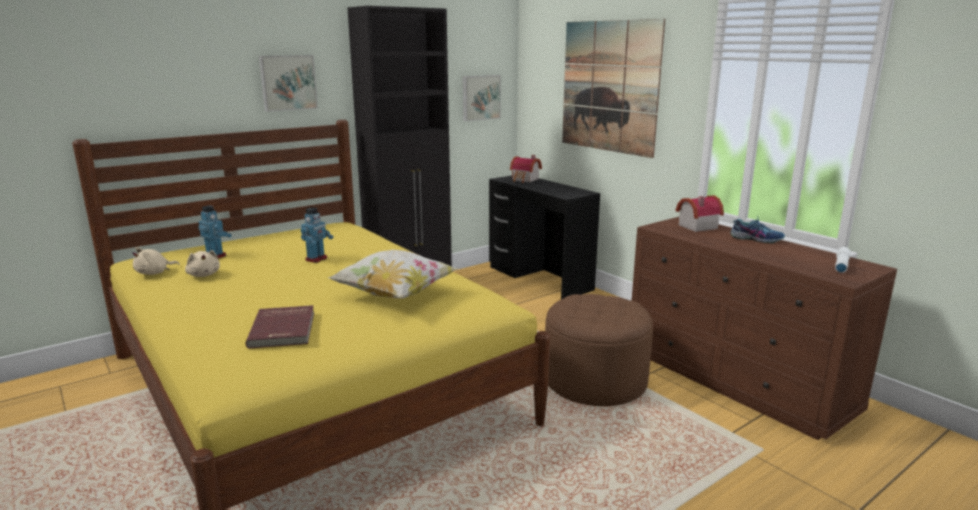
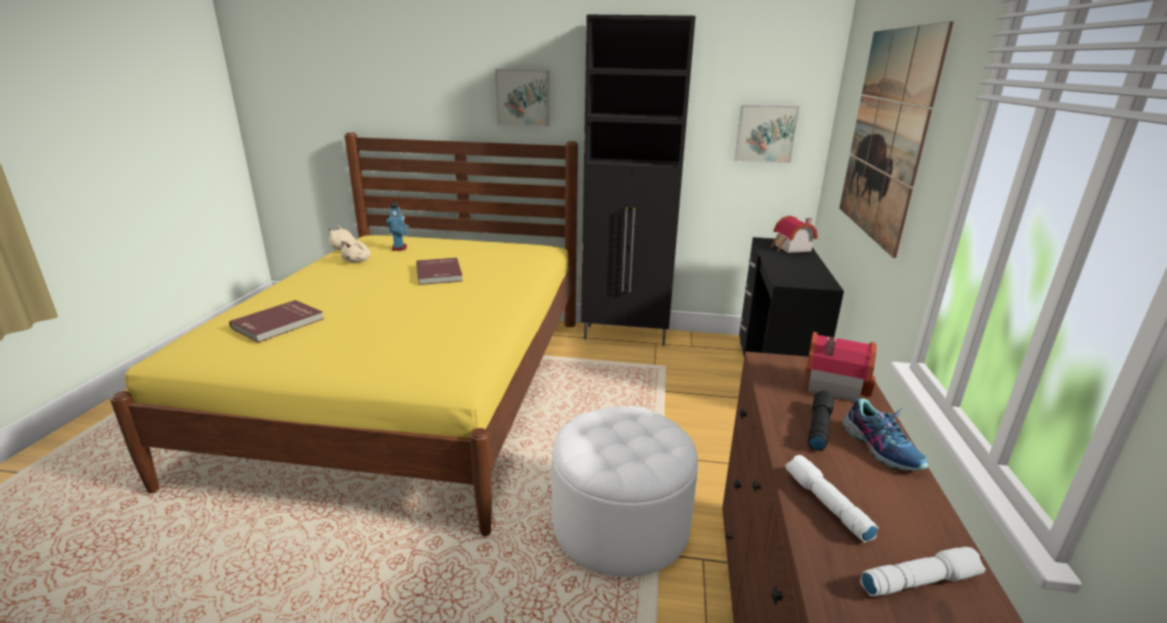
camera: 45 degrees right, 5 degrees up
(317, 259) = (440, 273): toy robot -> red book
(395, 295) = (401, 328): pillow -> none
(595, 380) = (620, 525): brown ottoman -> white ottoman
(726, 241) = (818, 426): none -> black flashlight
(783, 259) = (825, 504): none -> white flashlight

